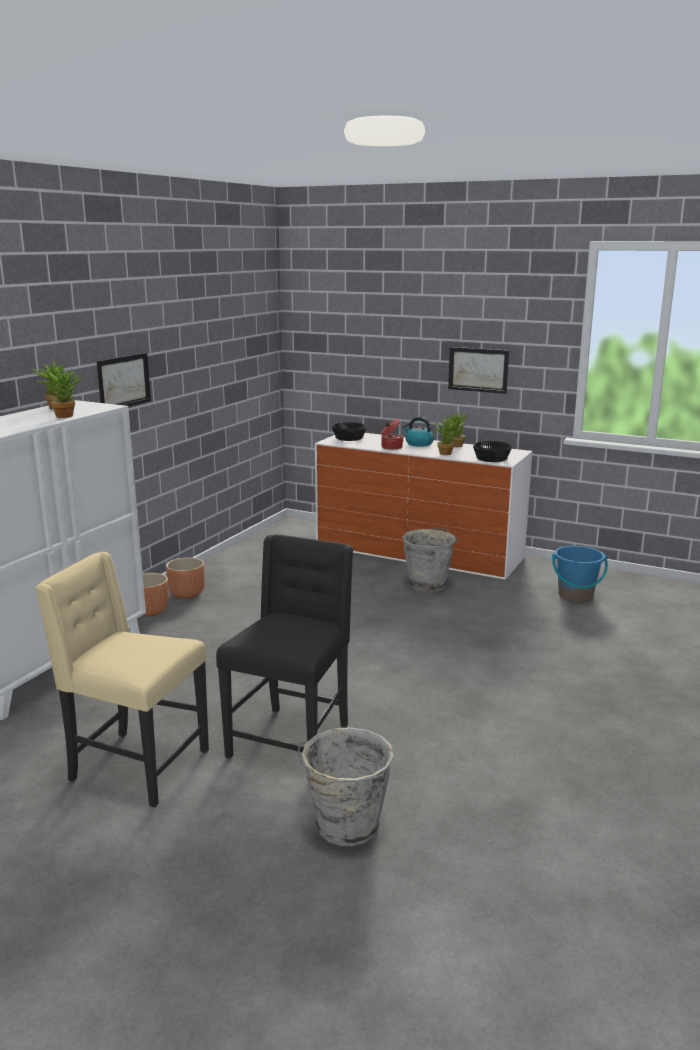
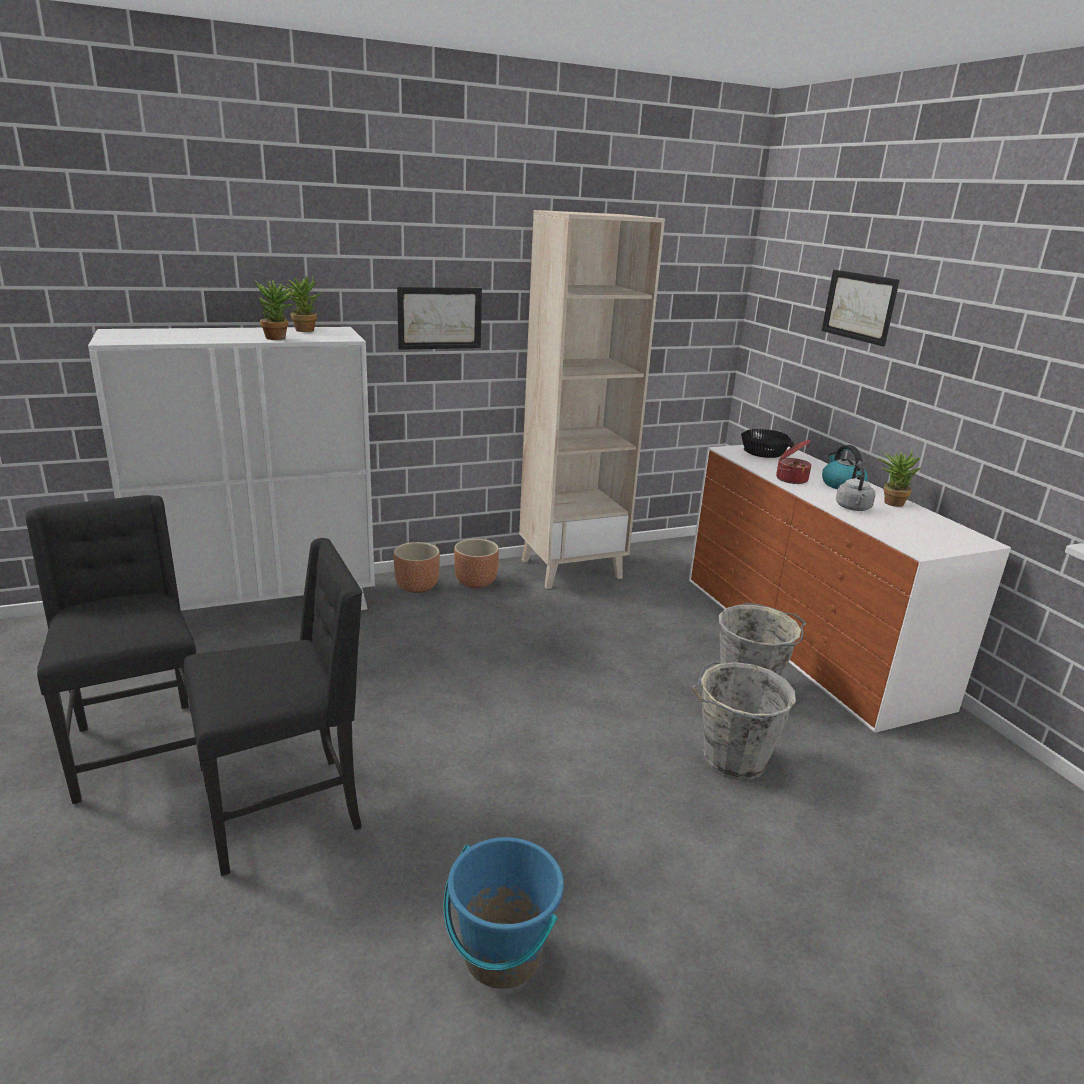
camera: 40 degrees right, 5 degrees up
(136, 766) = (138, 748): beige chair -> black chair
(235, 564) = (571, 568): none -> beige bookcase
(345, 827) = (142, 968): grey bucket -> grey bucket (731, 760)
(445, 453) = (853, 508): potted plant -> grey kettle
(478, 370) = (965, 390): picture -> picture (859, 306)
(492, 458) = (911, 538): black bowl -> none
(575, 596) = (958, 816): blue bucket -> blue bucket (501, 956)

